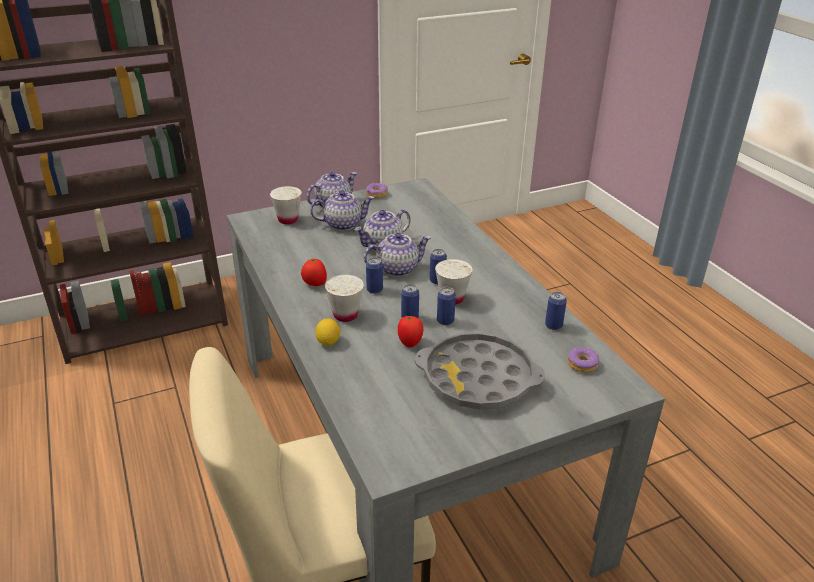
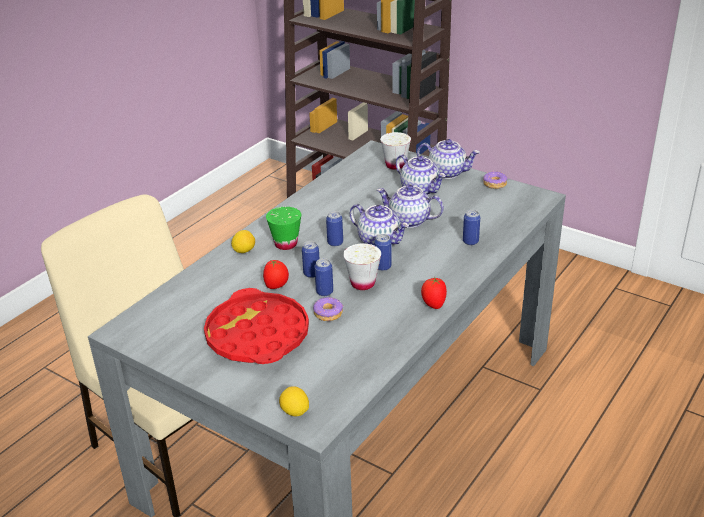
camera: 60 degrees right, 0 degrees up
(314, 284) = (314, 215): tomato -> tomato (433, 305)
(345, 315) = (286, 244): white cup -> green cup
(478, 379) = (257, 335): grey tray -> red tray
(553, 325) = (376, 352): can -> can (470, 241)
(582, 364) = (329, 386): donut -> donut (328, 313)
(604, 394) = (295, 412): none -> lemon

